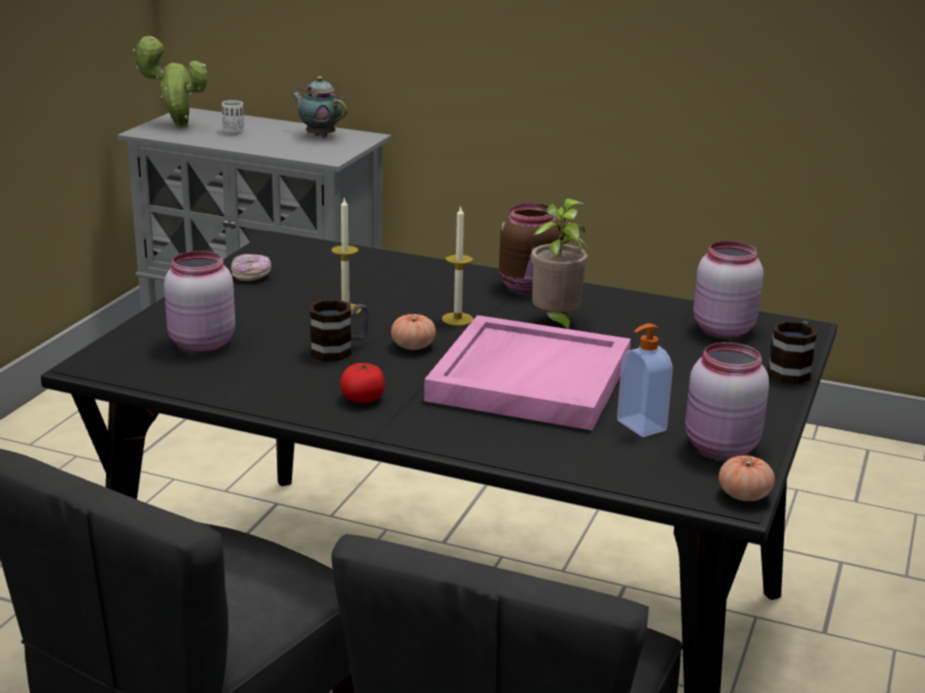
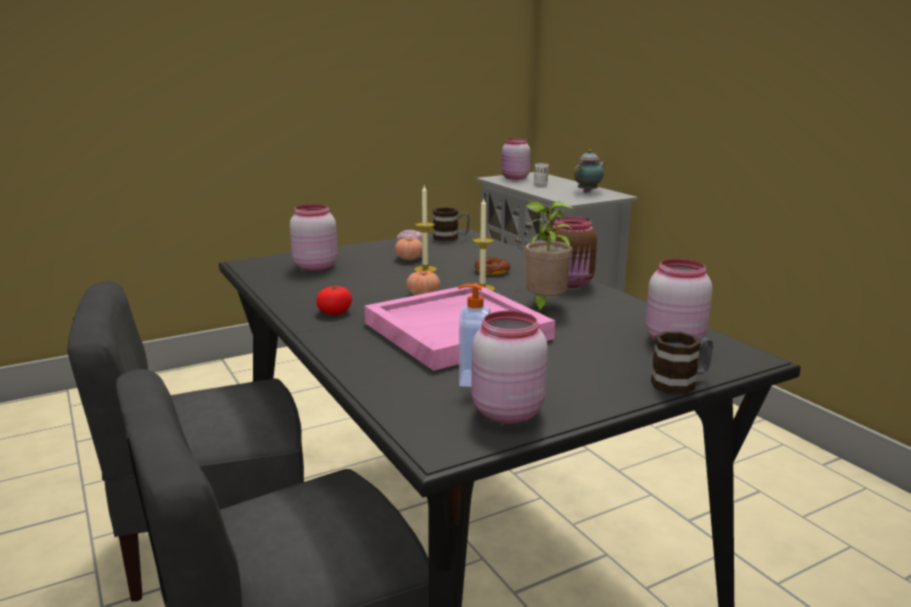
camera: 40 degrees right, 5 degrees down
(176, 126) = (514, 178): potted plant -> pink jar
(319, 136) = (588, 191): teapot -> teapot turned 60 degrees clockwise
(339, 350) = (377, 286): mug -> mug (451, 238)
(422, 291) = (492, 271): none -> donut
(744, 495) = (454, 450): tomato -> tomato (409, 258)

